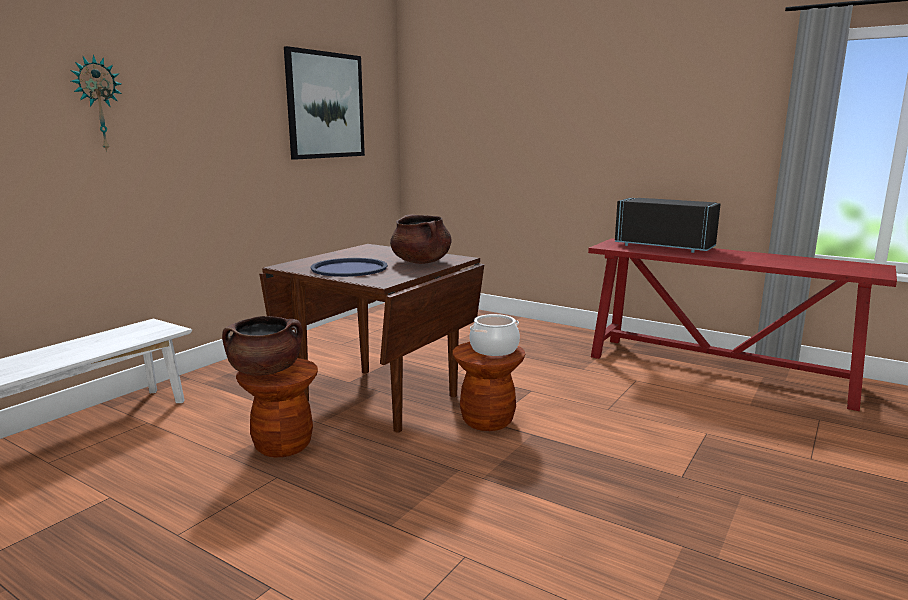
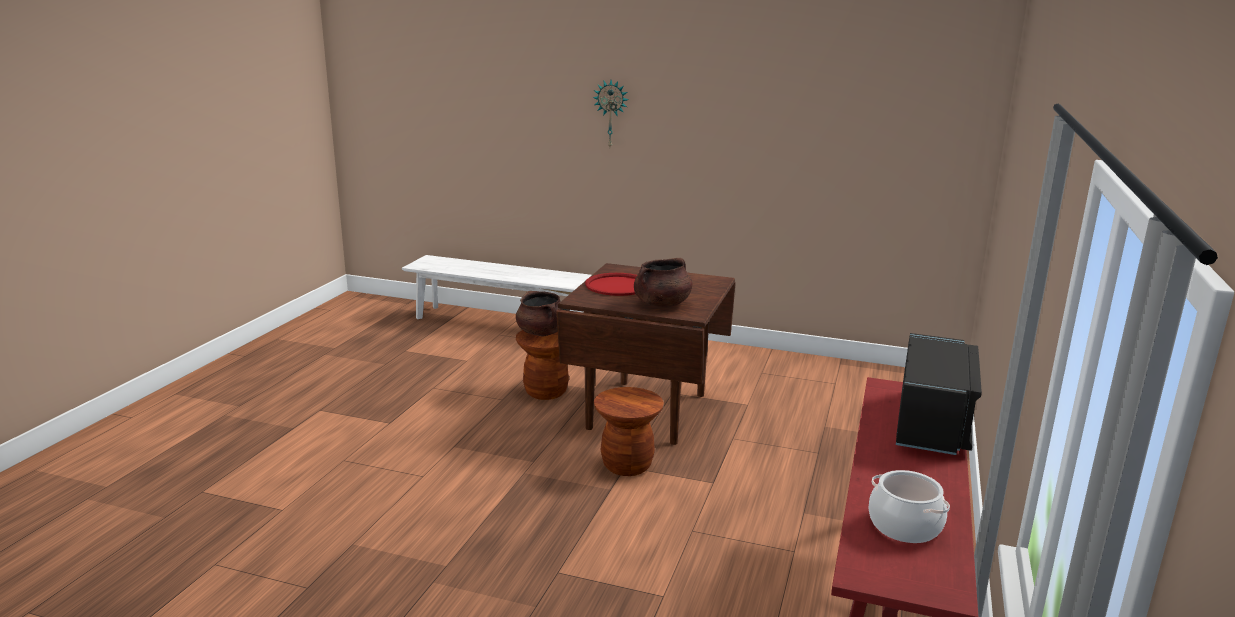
camera: 75 degrees right, 5 degrees up
(325, 105) = (856, 123): picture -> none
(349, 269) = (617, 285): blue tray -> red tray
(494, 349) = (635, 403): cooking pot -> cooking pot (905, 526)

